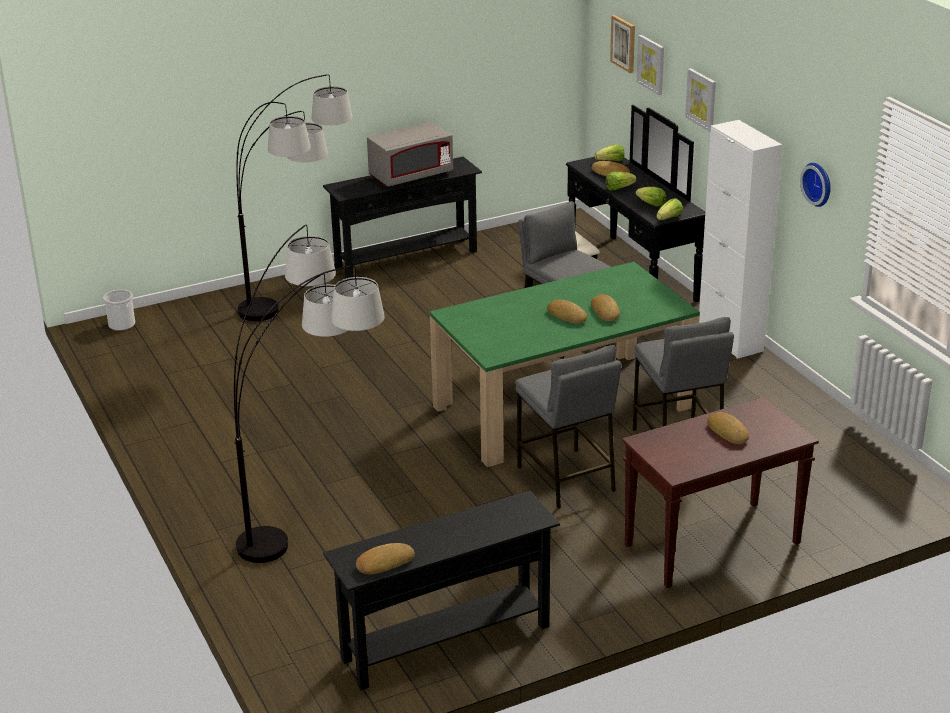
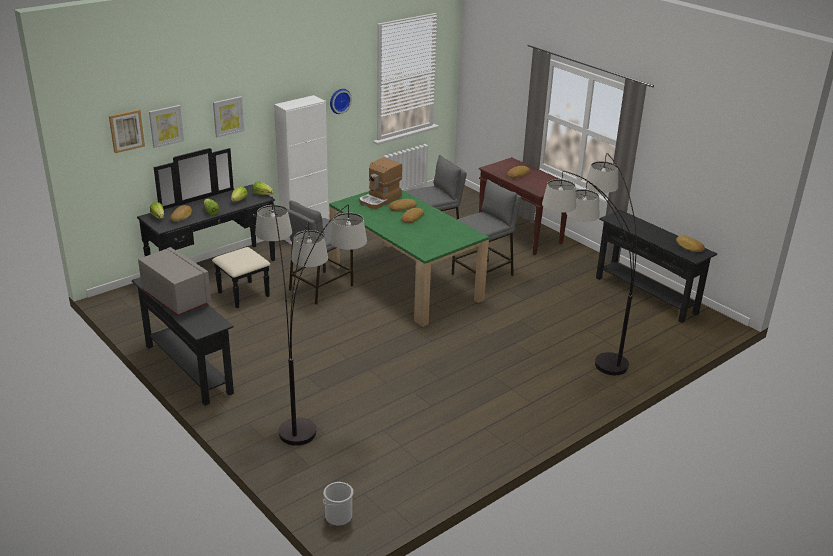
camera: 105 degrees left, 0 degrees up
(638, 298) = (380, 200): none -> coffee machine

